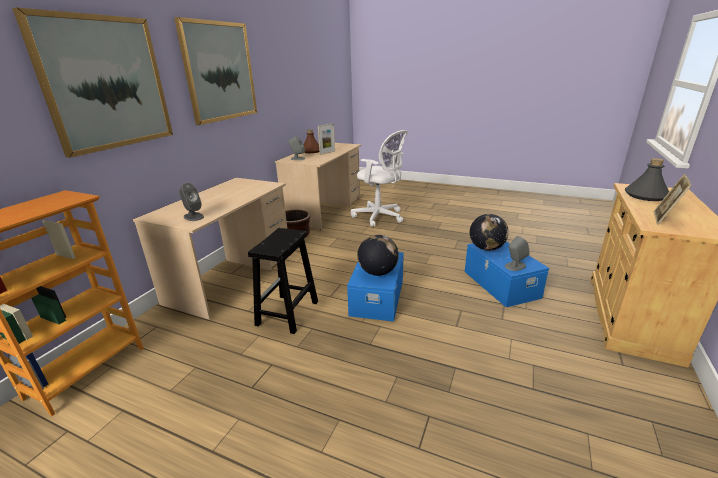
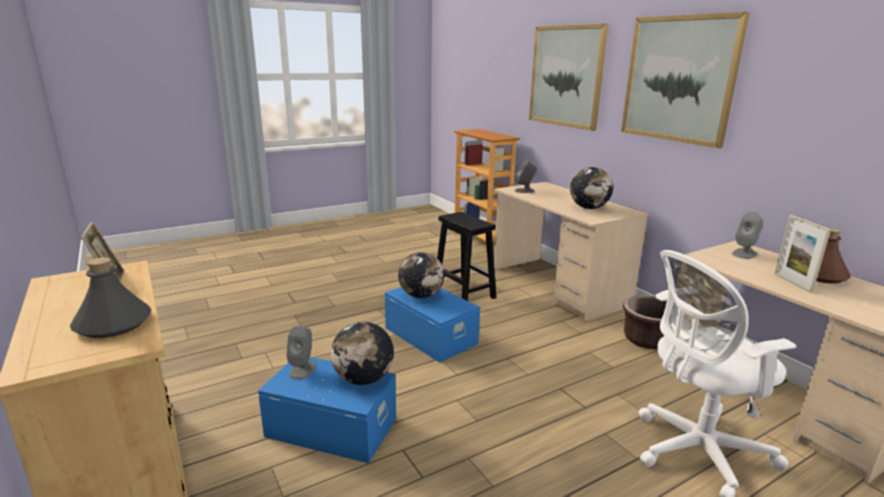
camera: 125 degrees right, 5 degrees down
(239, 189) = (589, 208): none -> globe

